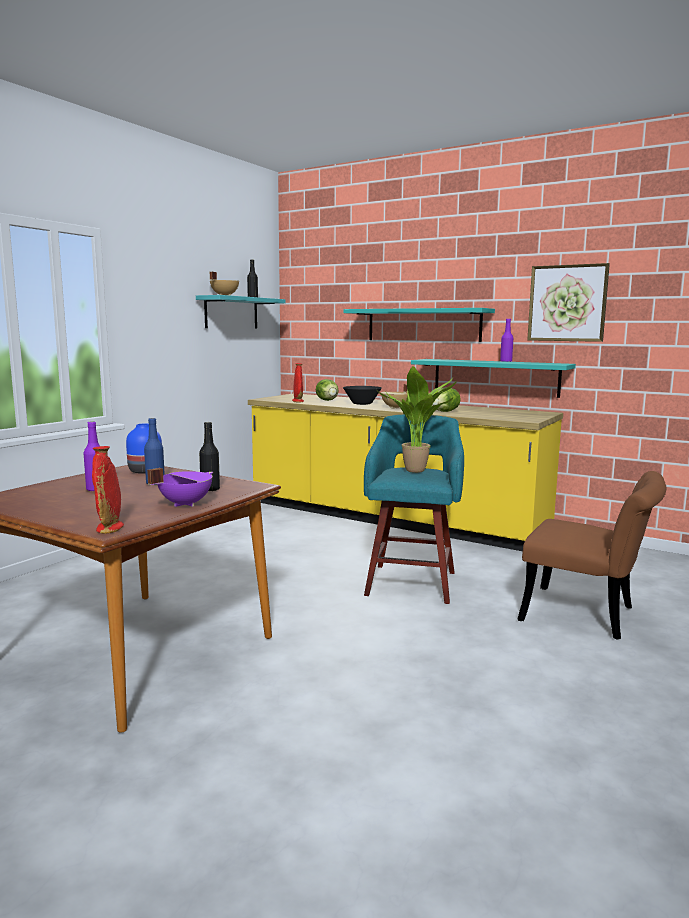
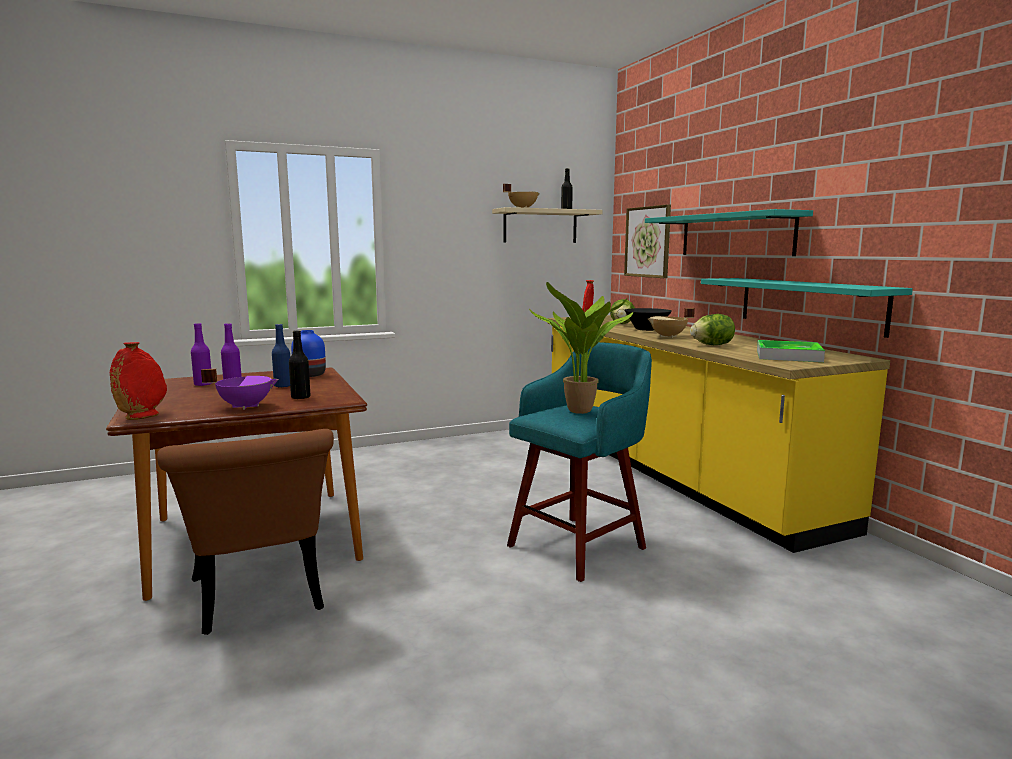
camera: 35 degrees right, 0 degrees up
(231, 313) = (540, 226): turquoise shelf -> beige shelf
(506, 361) = (816, 283): purple bottle -> purple bottle (203, 384)
(509, 415) = (788, 356): none -> tray
(567, 303) = (906, 197): picture -> picture (647, 242)
(588, 616) = (737, 656): brown chair -> brown chair (260, 600)

